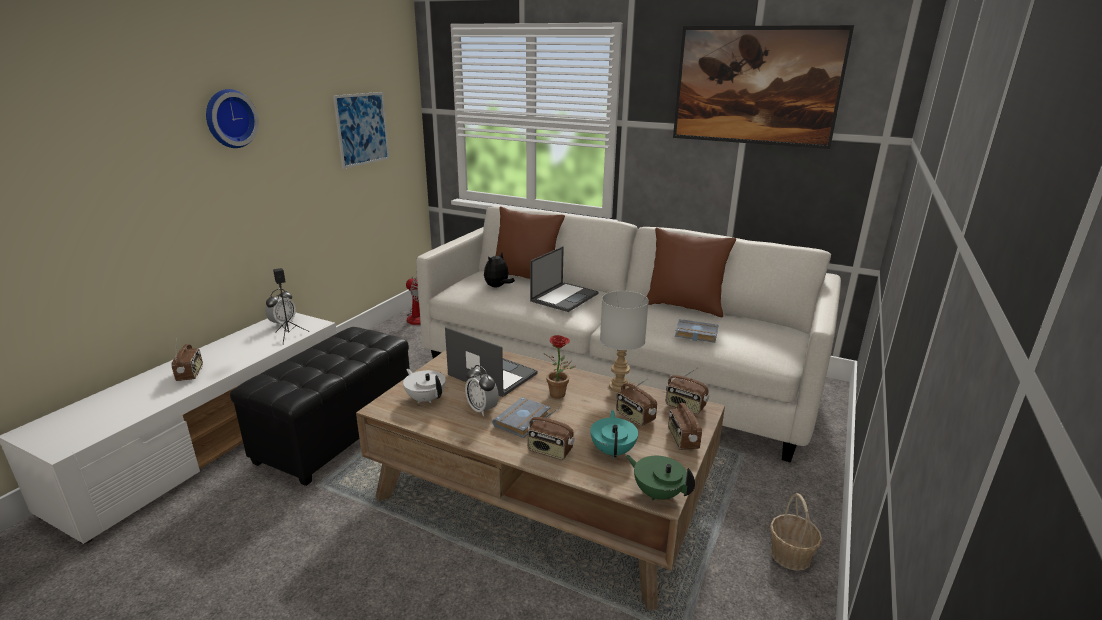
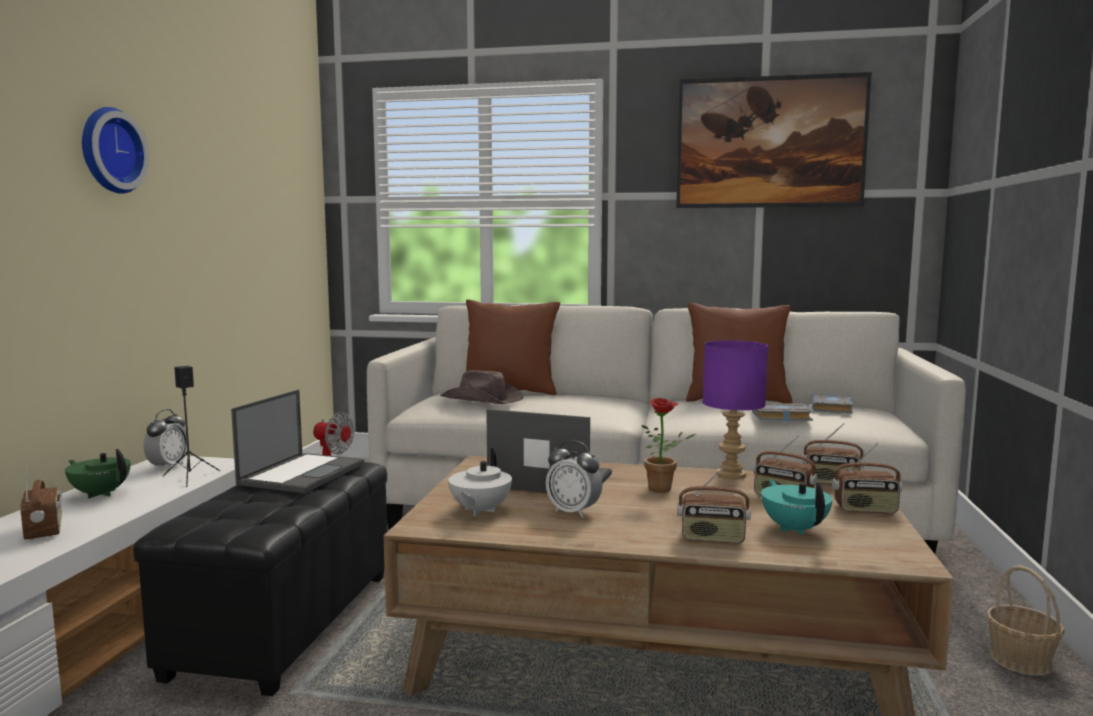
camera: 15 degrees left, 15 degrees down
(362, 129) = (262, 206): picture -> none
(426, 398) = (479, 511): white teapot -> white teapot turned 105 degrees counterclockwise
(497, 287) = (482, 400): plush toy -> brown hat
(523, 422) = (644, 517): grey book -> grey book (832, 408)
(564, 297) = (582, 401): laptop -> laptop (303, 473)
(620, 387) = (732, 475): grey table lamp -> purple table lamp
(657, 493) = (898, 558): green teapot -> green teapot (100, 494)
(682, 440) = (865, 510): radio -> radio turned 60 degrees counterclockwise

